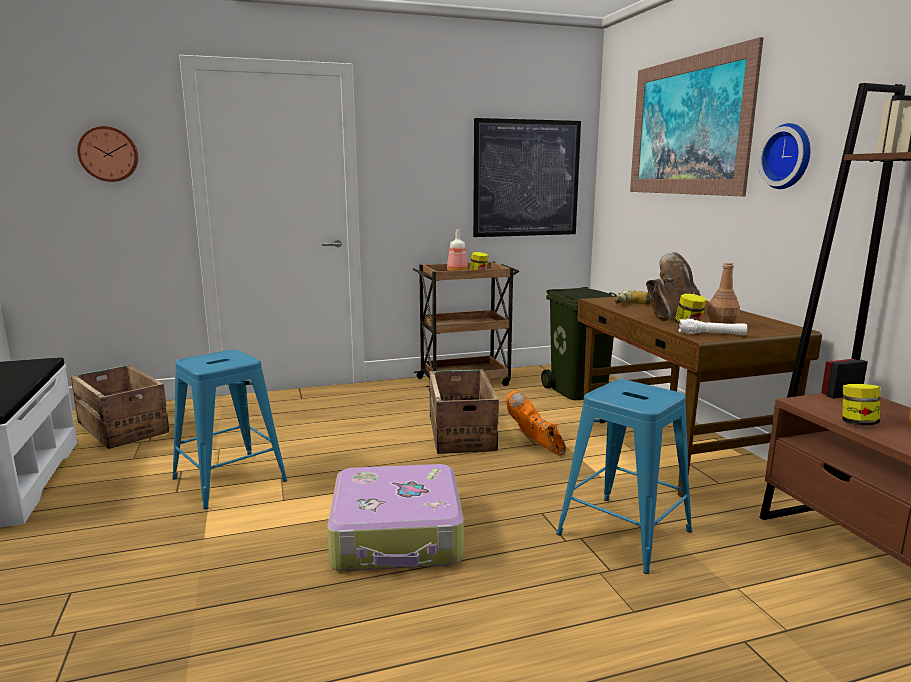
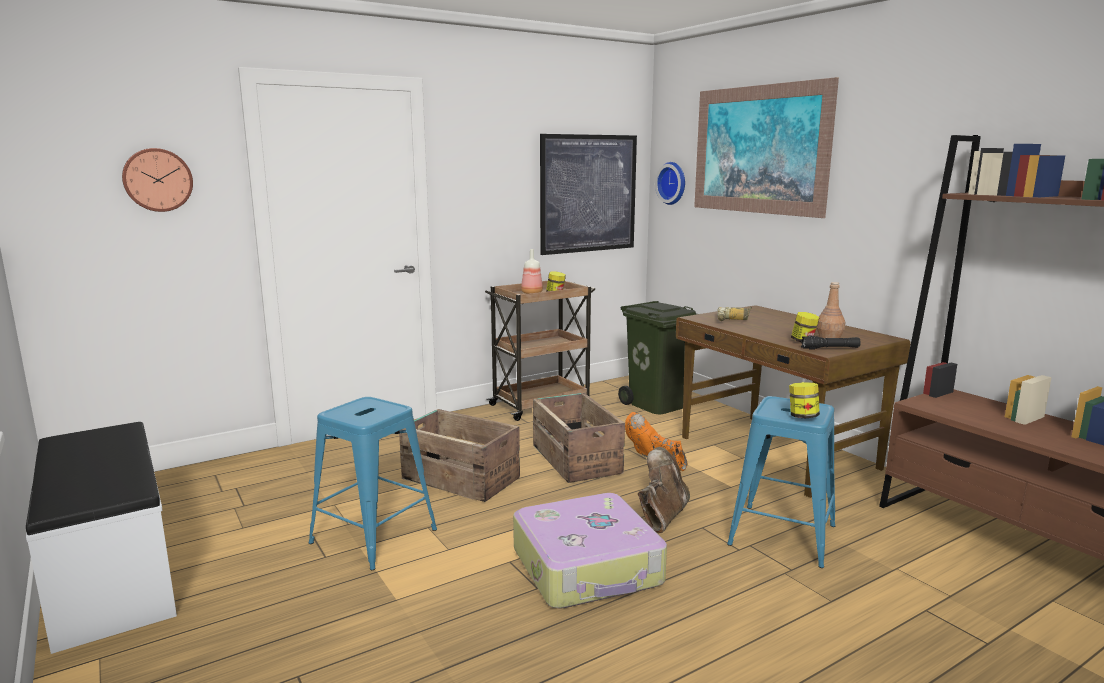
camera: 15 degrees left, 0 degrees up
(123, 427) = (198, 494): crate -> crate (460, 478)
(670, 314) = (775, 330): brown boot -> brown boot (661, 516)
(711, 334) = (830, 348): white flashlight -> black flashlight
(788, 156) = (868, 185): wall clock -> wall clock (673, 183)
(857, 423) = (969, 418): jar -> jar (802, 416)

